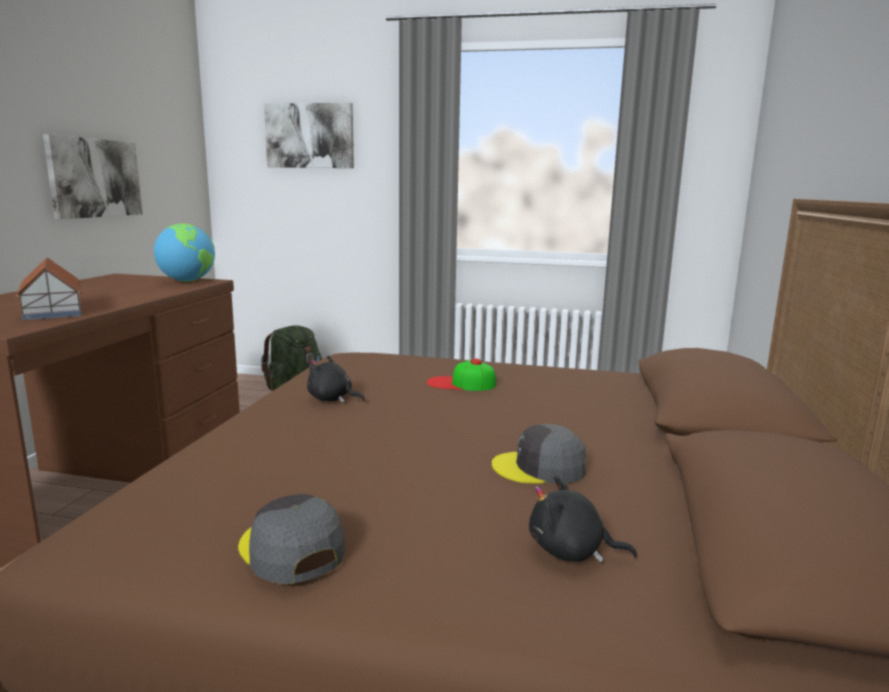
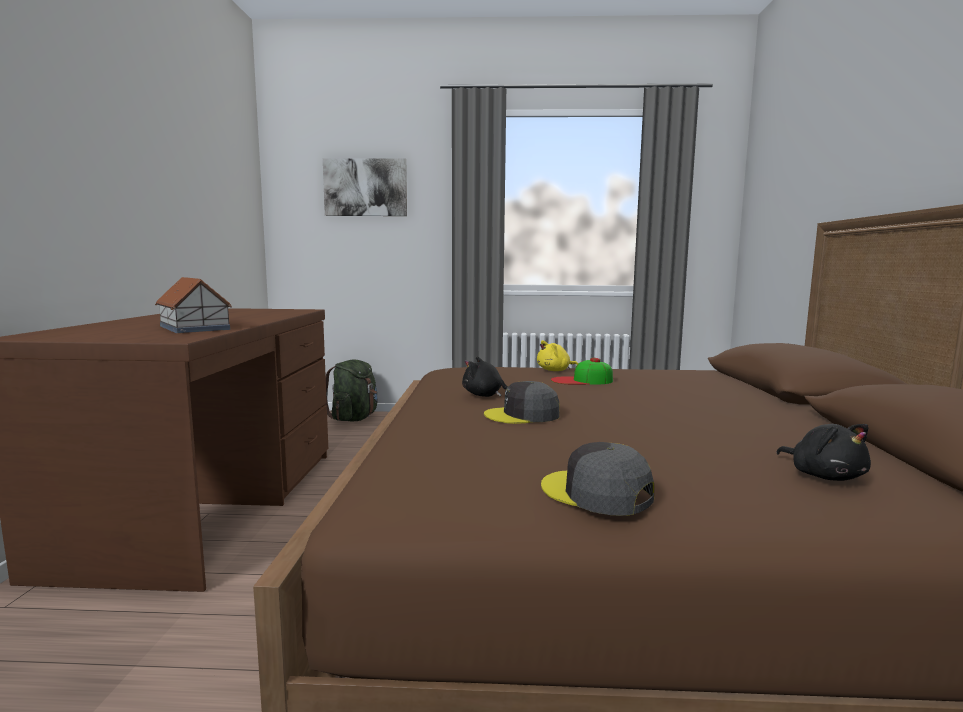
camera: 10 degrees left, 5 degrees down
(94, 178) = (183, 216): picture -> none
(187, 281) = (283, 310): globe -> none
(451, 365) = (555, 370): none -> yellow plush toy
(540, 468) = (723, 427): grey cap -> grey cap (522, 415)
(571, 552) = (824, 476): black plush toy -> black plush toy turned 120 degrees counterclockwise

